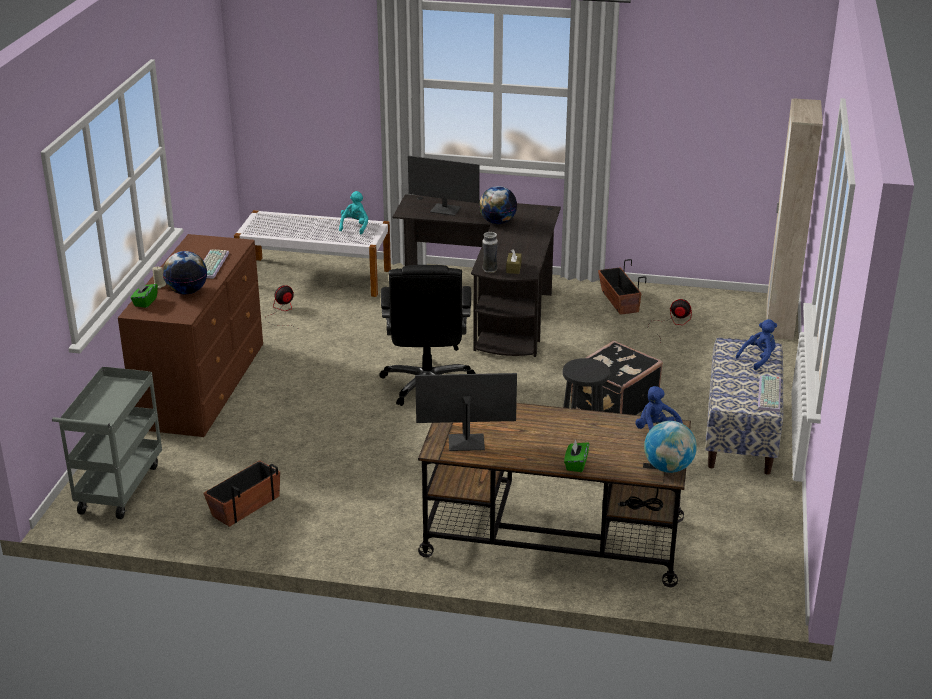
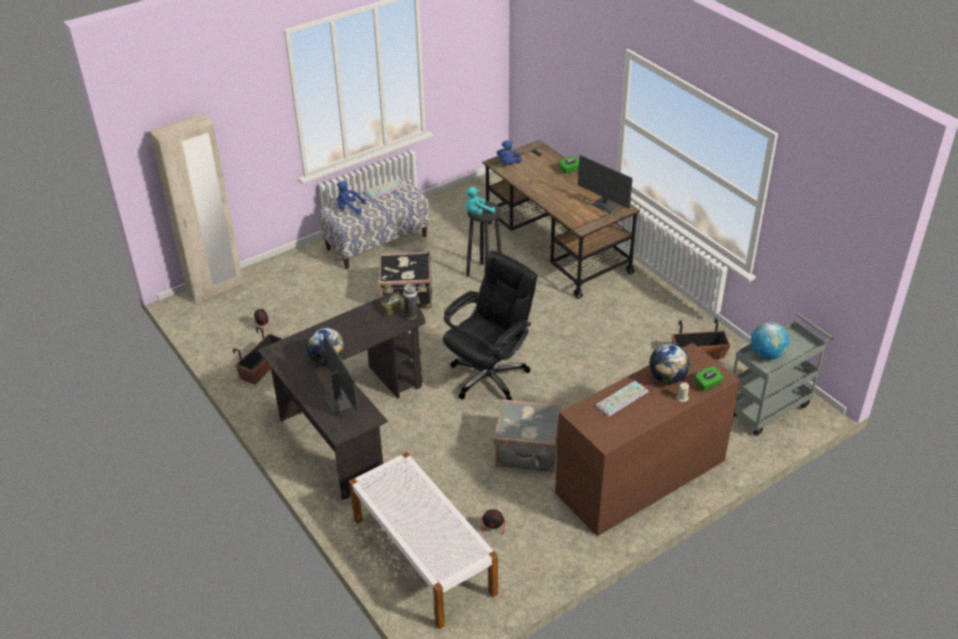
camera: 135 degrees left, 10 degrees up
(318, 355) = (527, 452): none -> grey suitcase
(355, 226) = (385, 491): turquoise plush toy -> turquoise plush toy (477, 213)
(668, 468) = (532, 148): globe -> globe (767, 354)

